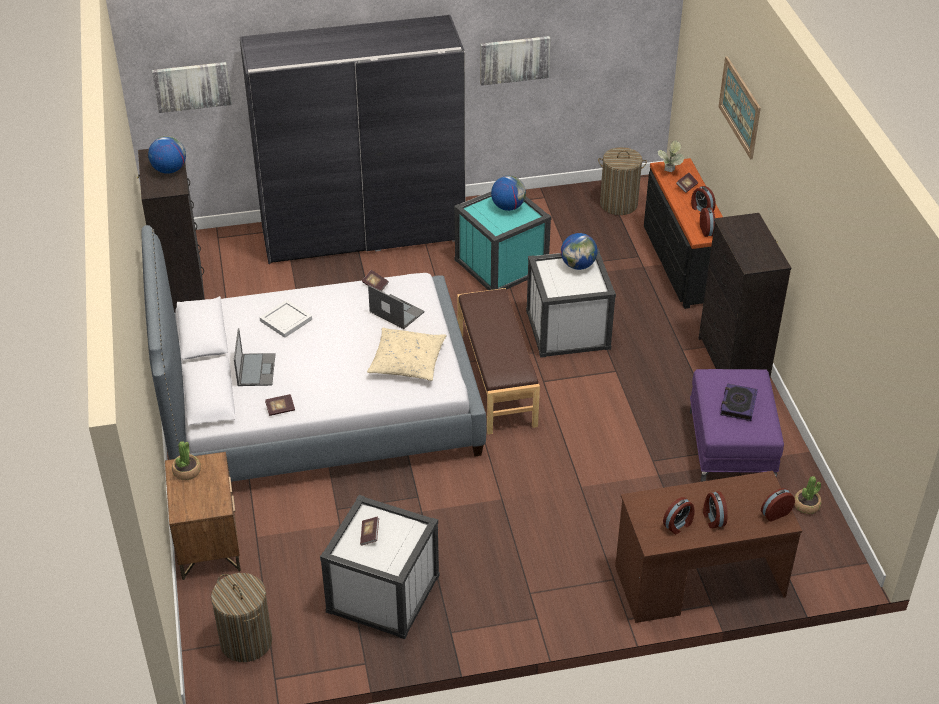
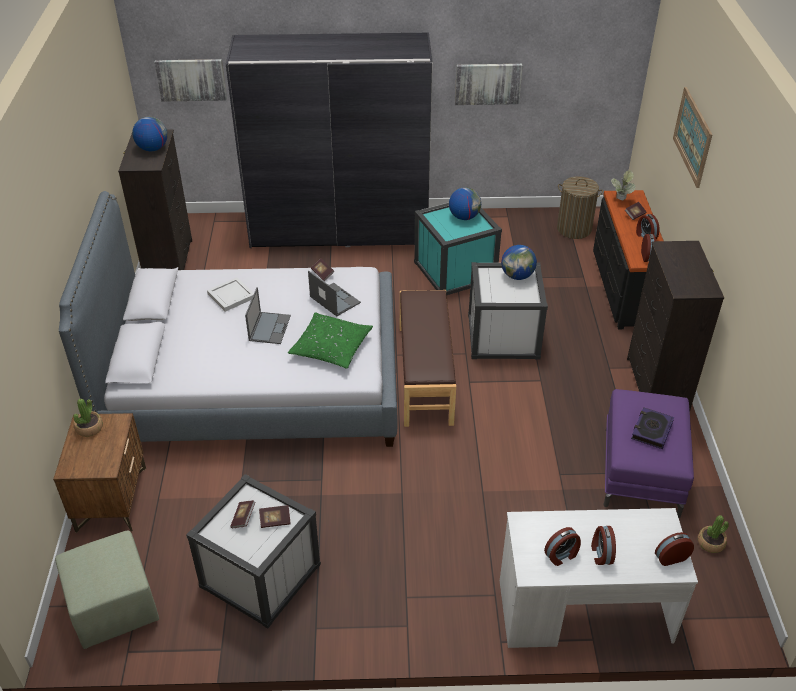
camera: 10 degrees right, 0 degrees up
(246, 641) = (113, 606): laundry basket -> green ottoman
(256, 369) = (189, 338): laptop -> laptop (269, 327)
(280, 409) = (198, 378): book -> book (275, 520)
(407, 361) = (331, 347): beige pillow -> green pillow
(699, 581) = (583, 611): brown desk -> white desk

